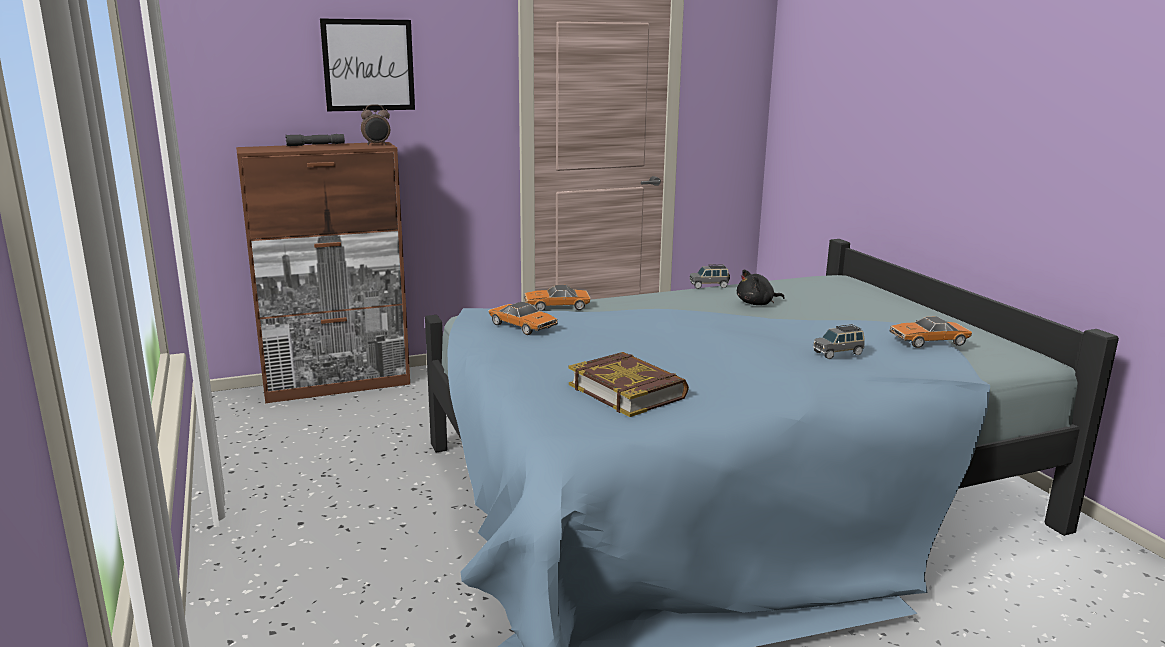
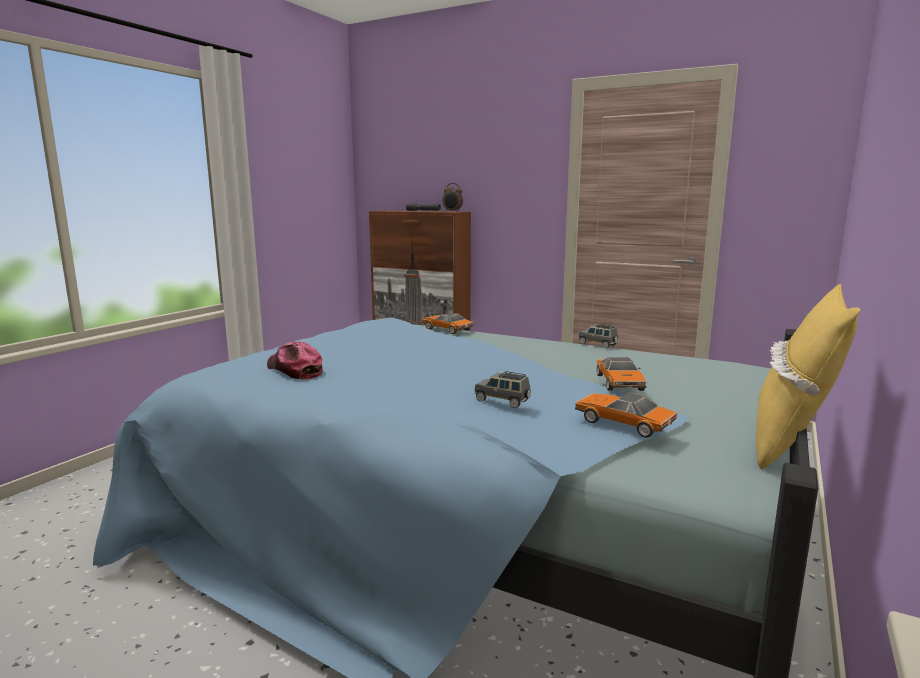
camera: 50 degrees right, 5 degrees down
(368, 65) = (462, 157): picture -> none
(523, 326) = (379, 330): toy car -> toy car (619, 383)
(627, 391) = (294, 370): book -> cap
(757, 304) = (589, 362): black plush toy -> none
(982, 324) = (791, 443): none -> yellow pillow

